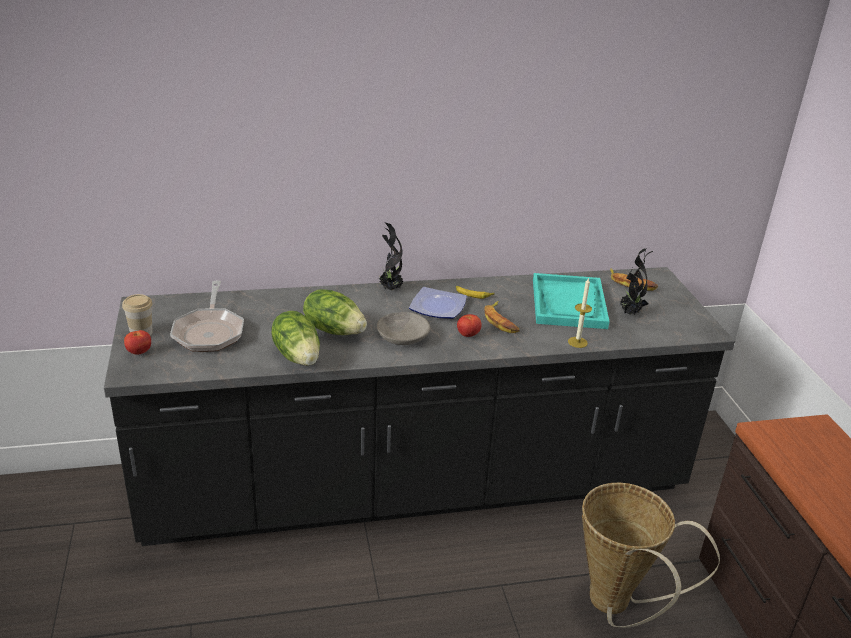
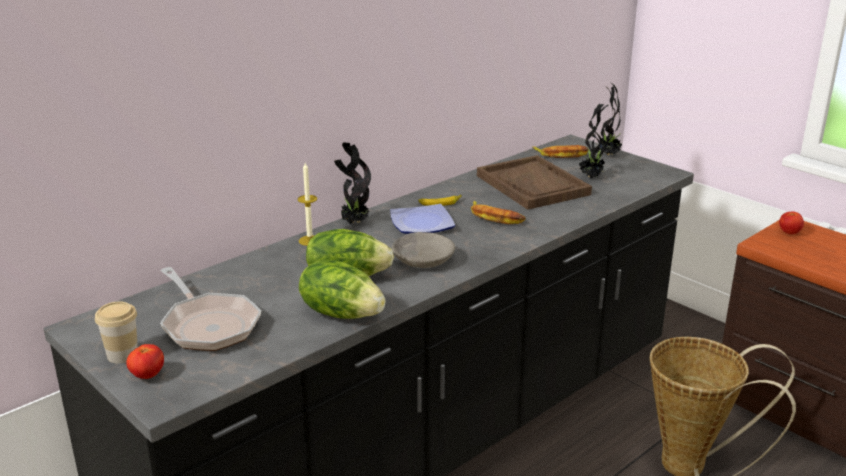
camera: 30 degrees left, 5 degrees down
(468, 335) = (482, 238): tomato -> tomato (789, 232)
(569, 303) = (533, 185): turquoise tray -> brown tray
(577, 342) = (581, 213): candle -> candle (310, 240)
(675, 297) = (608, 155): none -> potted plant

